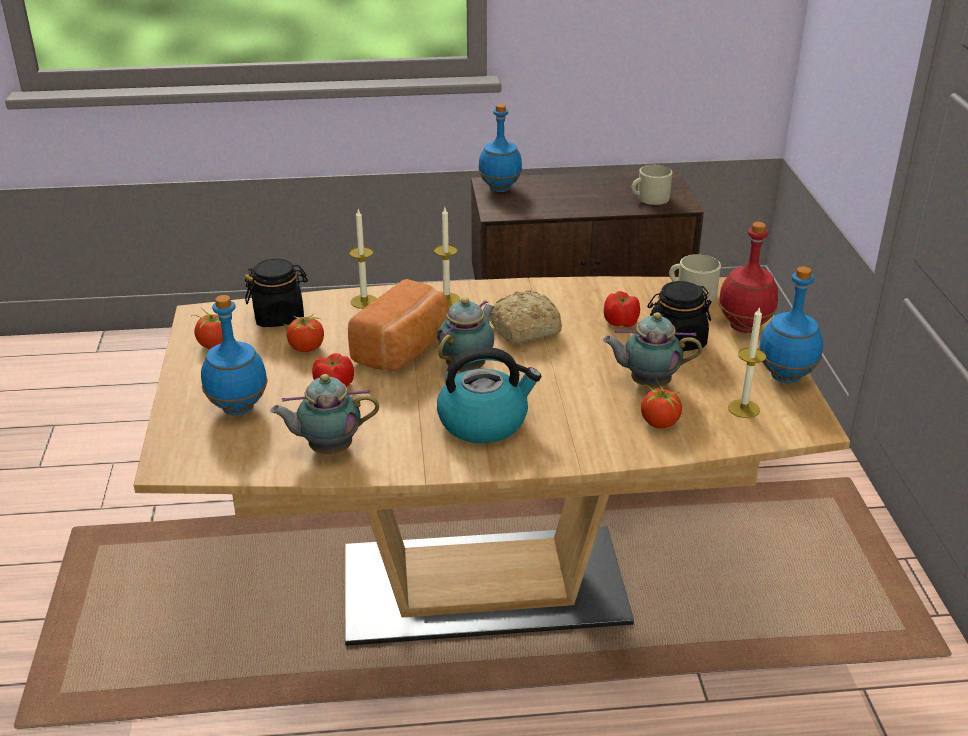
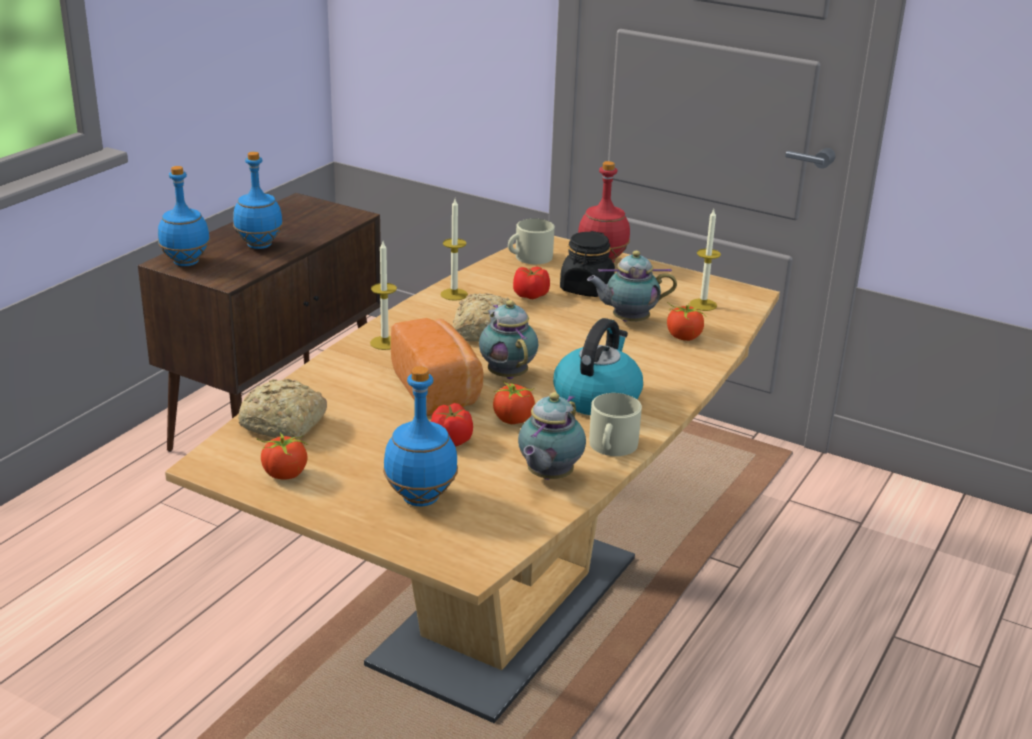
camera: 55 degrees left, 5 degrees down
(279, 316) = (284, 425): black jar -> bread
(306, 348) = (365, 431): tomato -> tomato (513, 420)
(364, 301) = (326, 377): candle -> candle (454, 294)
(647, 383) = (627, 321): teapot -> teapot turned 45 degrees clockwise
(649, 198) = (322, 221): beige mug -> beige mug (611, 446)
(784, 376) = (681, 276): blue bottle -> blue bottle (258, 245)

